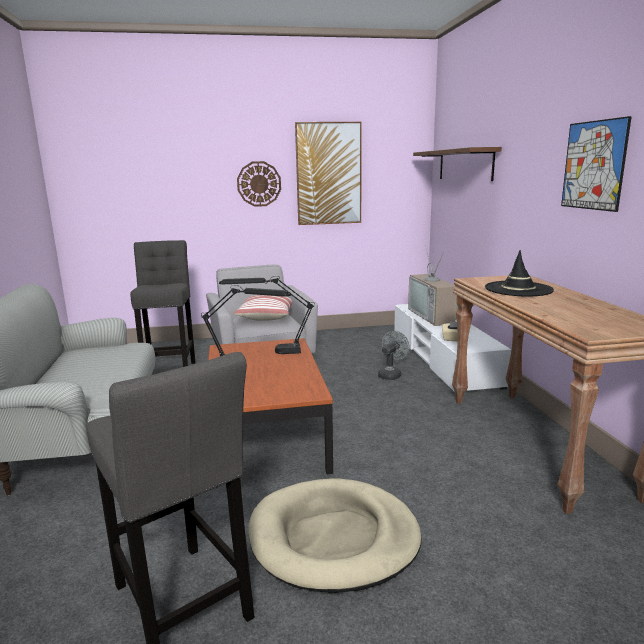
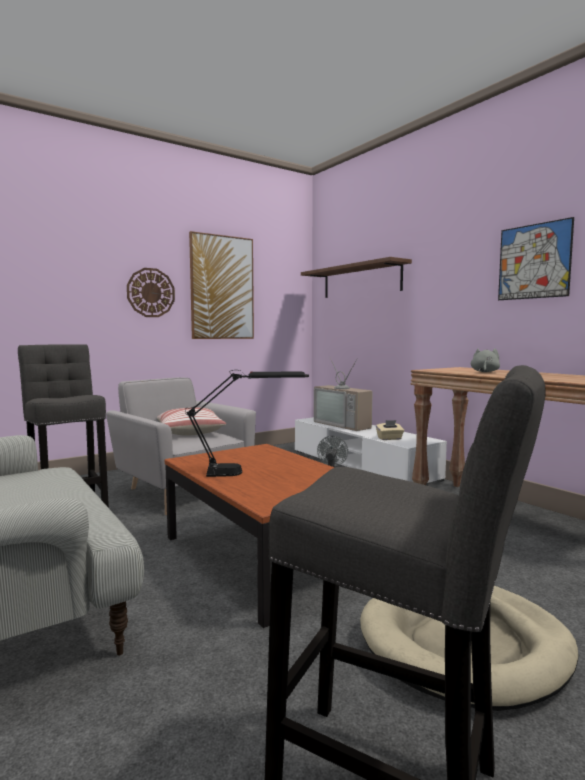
camera: 25 degrees left, 10 degrees down
(270, 351) = (249, 457): black table lamp -> none
(518, 289) = (484, 372): black hat -> grey plush toy

